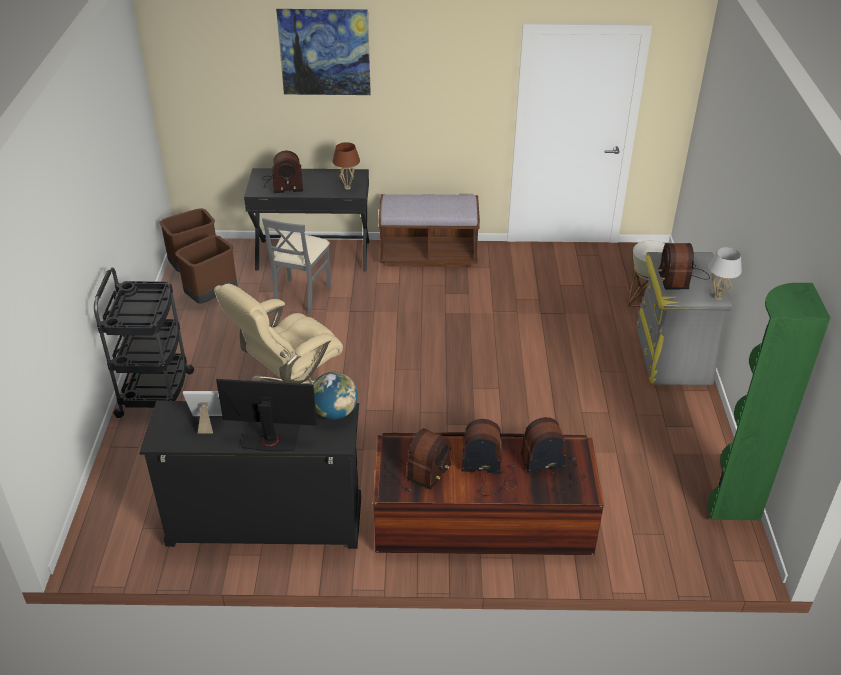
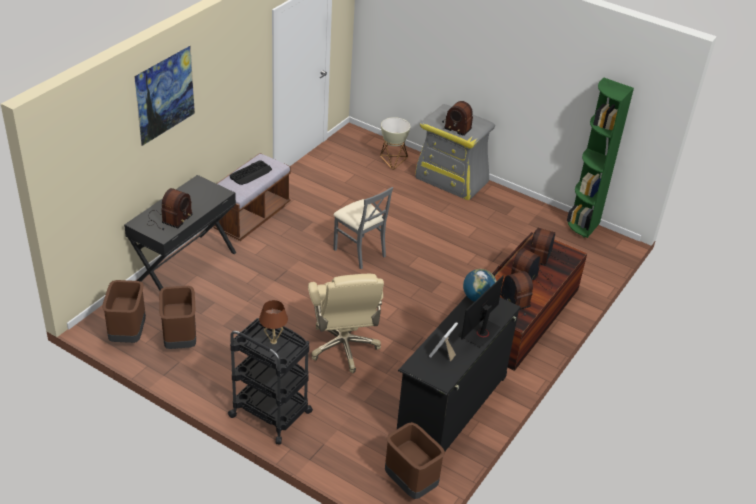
camera: 60 degrees left, 0 degrees up
(121, 537) = (411, 484): none -> brown trash can
(301, 296) = (230, 295): grey chair -> grey chair (359, 252)
(347, 187) = (211, 194): brown table lamp -> brown table lamp (273, 342)
(433, 203) = (251, 173): none -> keyboard
(718, 297) = (486, 124): white table lamp -> none

